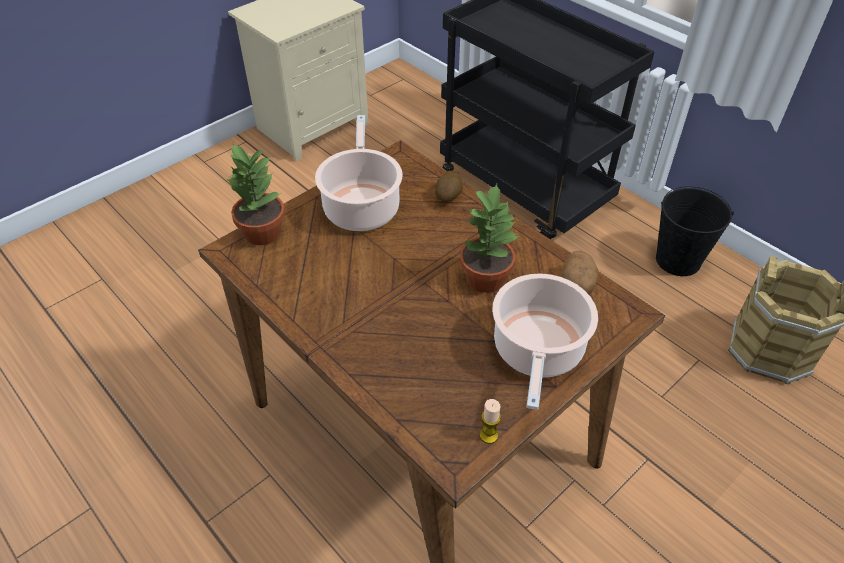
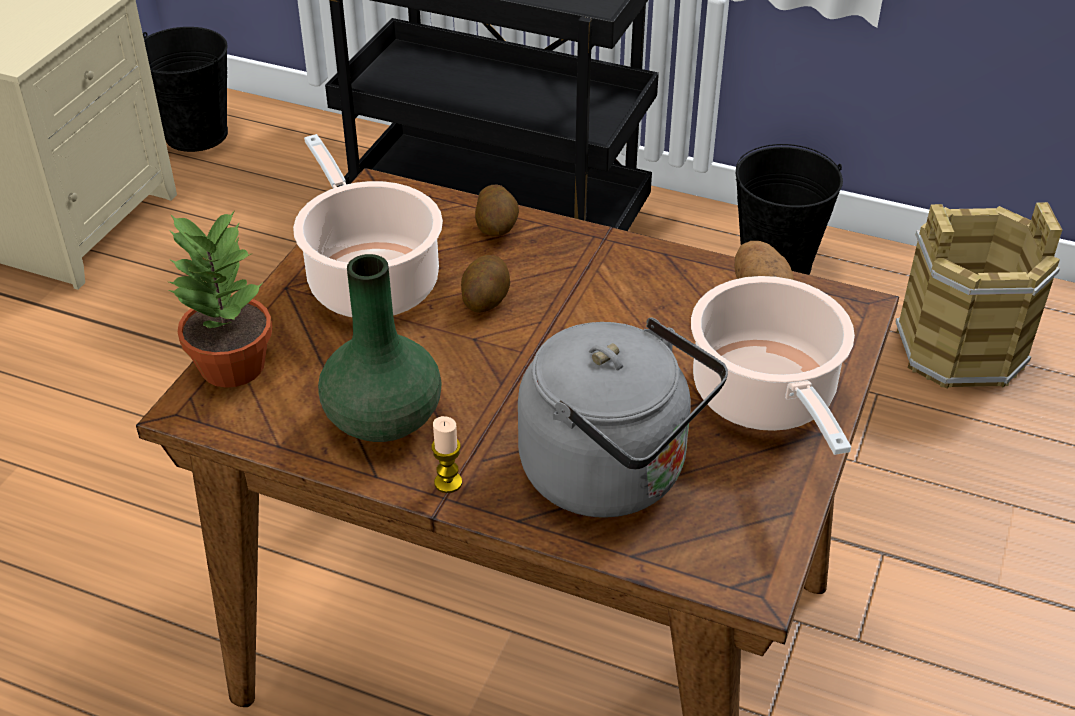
camera: 25 degrees left, 5 degrees down
(317, 289) = (384, 419): none -> green vase
(395, 93) = (196, 134): none -> black bucket
(415, 236) = (485, 298): none -> potato
(418, 366) = (613, 474): none -> grey kettle
(485, 277) = (627, 323): potted plant -> none
(488, 435) = (774, 528): candle -> candle (448, 482)

